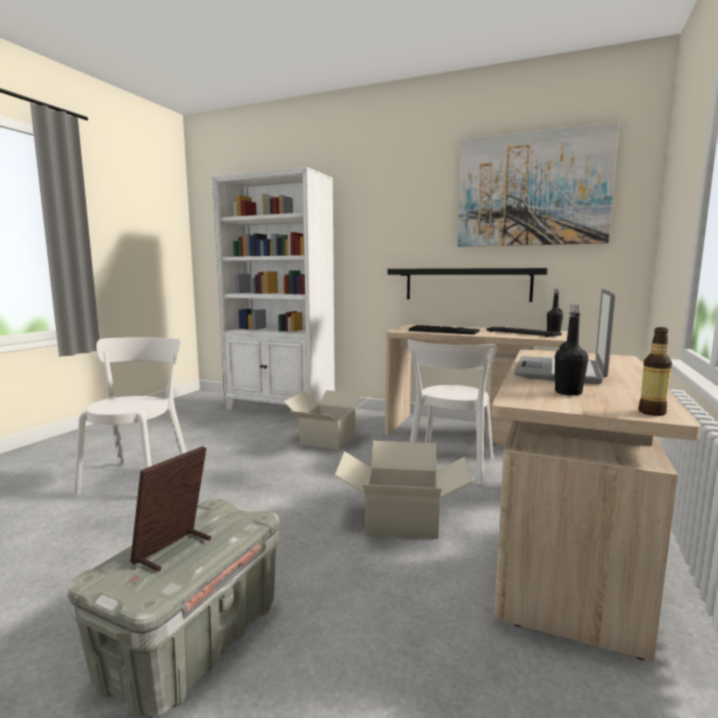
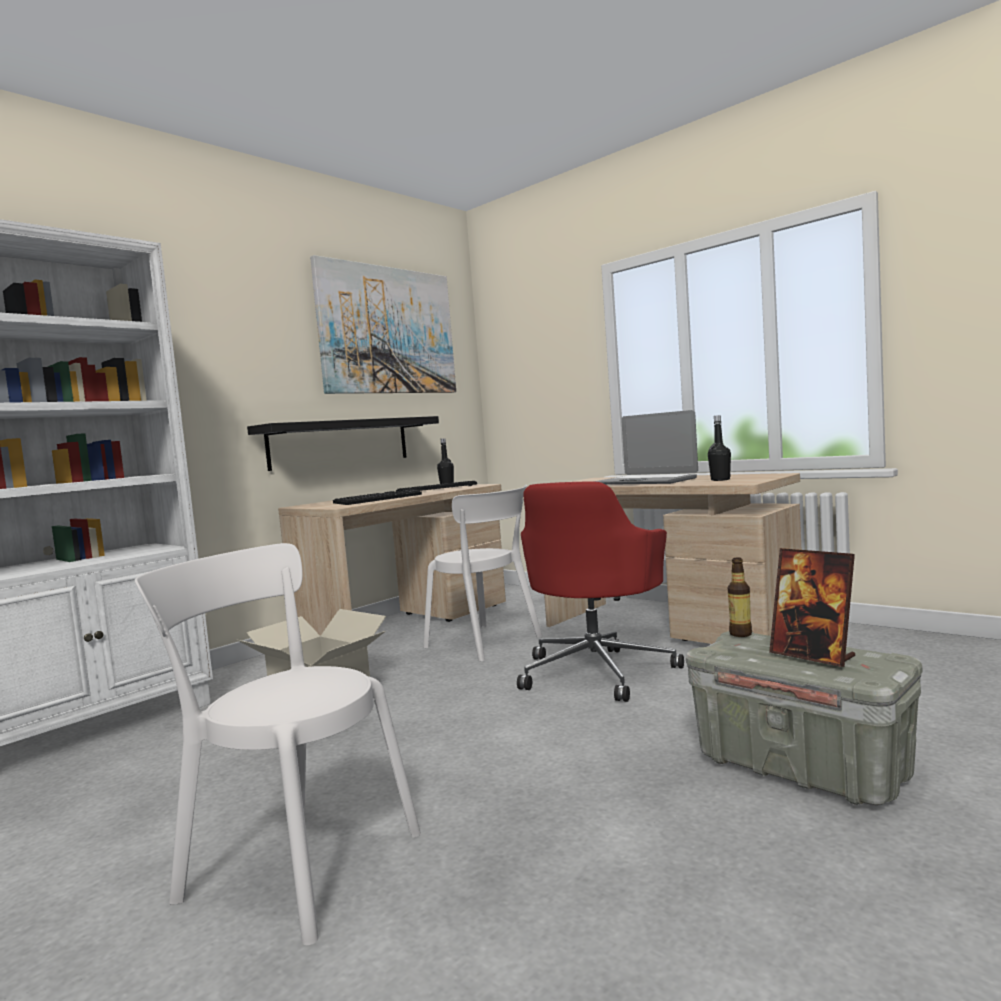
camera: 70 degrees left, 5 degrees down
(401, 520) = (597, 671): cardboard box -> red office chair
(651, 412) = (773, 474): bottle -> bottle (740, 634)

